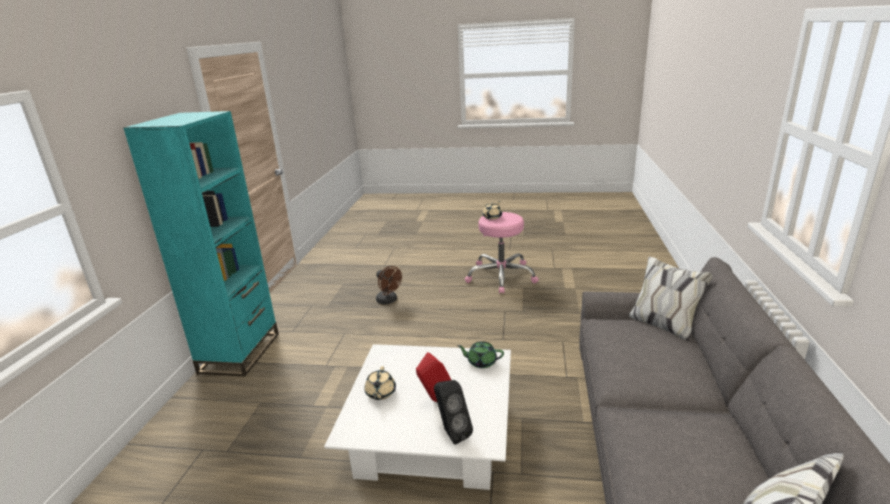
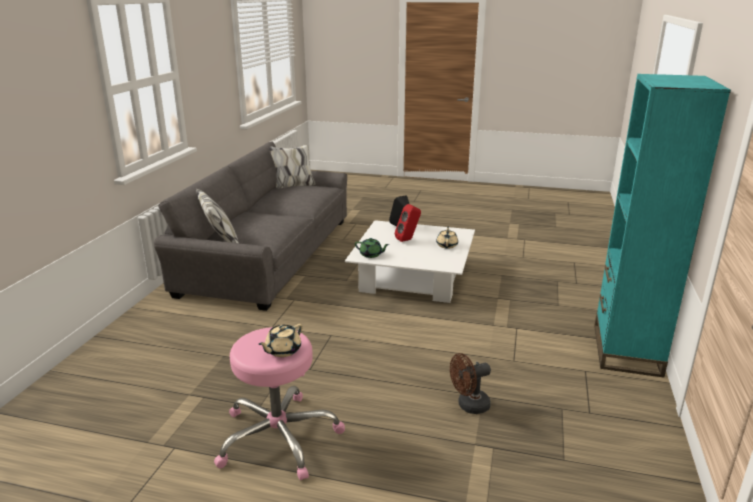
camera: 175 degrees left, 0 degrees up
(389, 301) = (469, 406): brown fan -> brown fan turned 75 degrees counterclockwise

